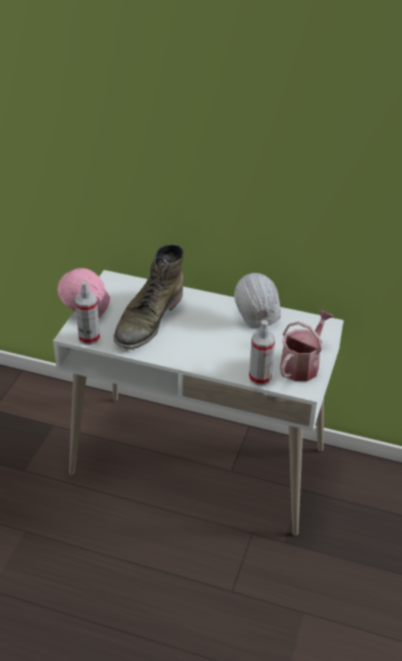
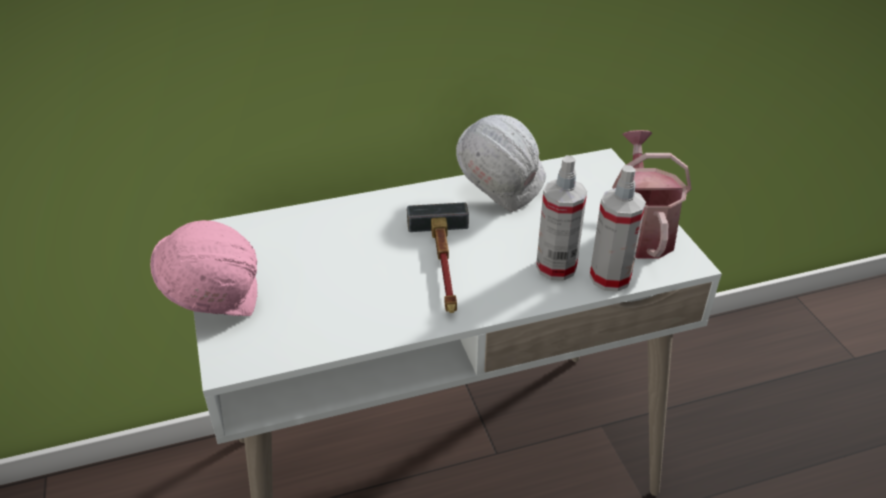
camera: 35 degrees left, 0 degrees up
(89, 338) = (270, 351): spray bottle -> spray bottle (556, 267)
(148, 319) = (344, 270): green boot -> none
(192, 337) = (443, 265): none -> hammer

